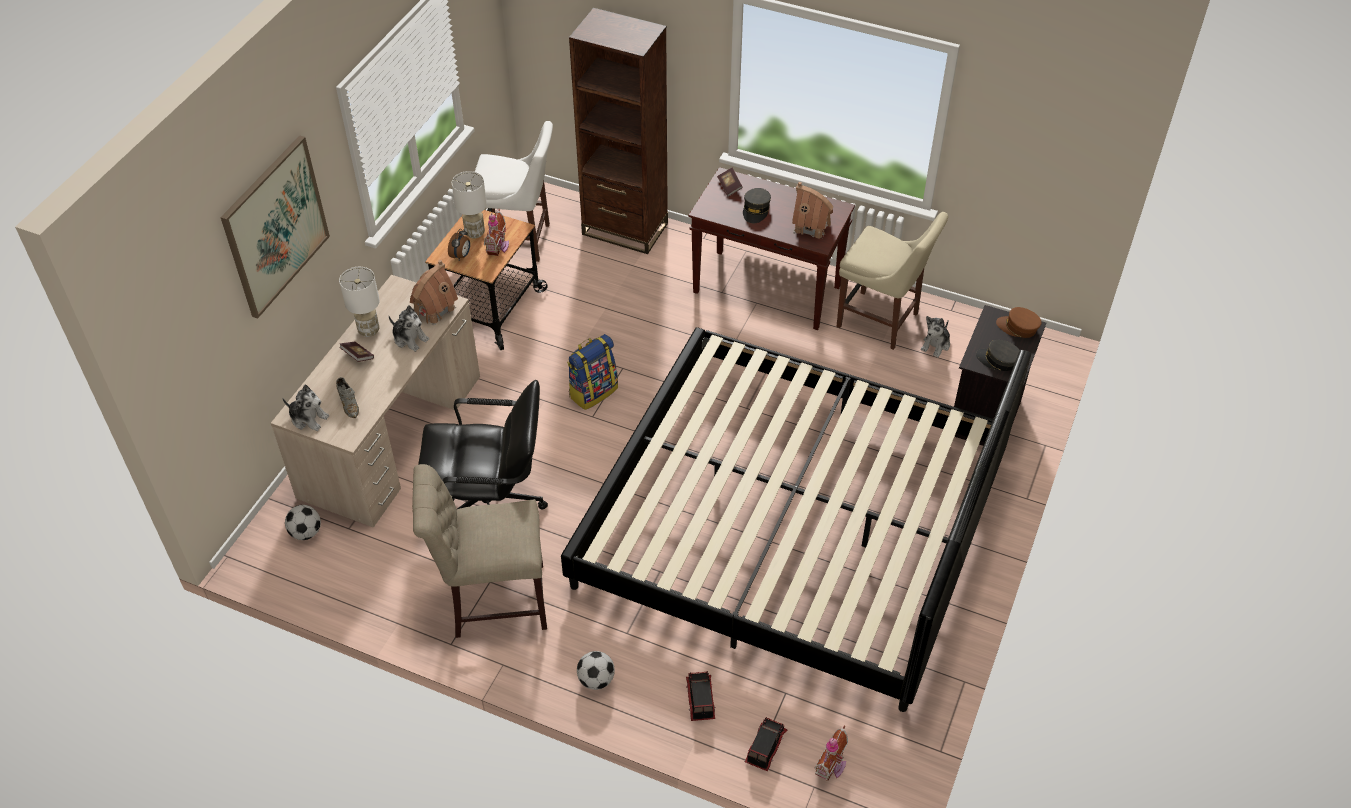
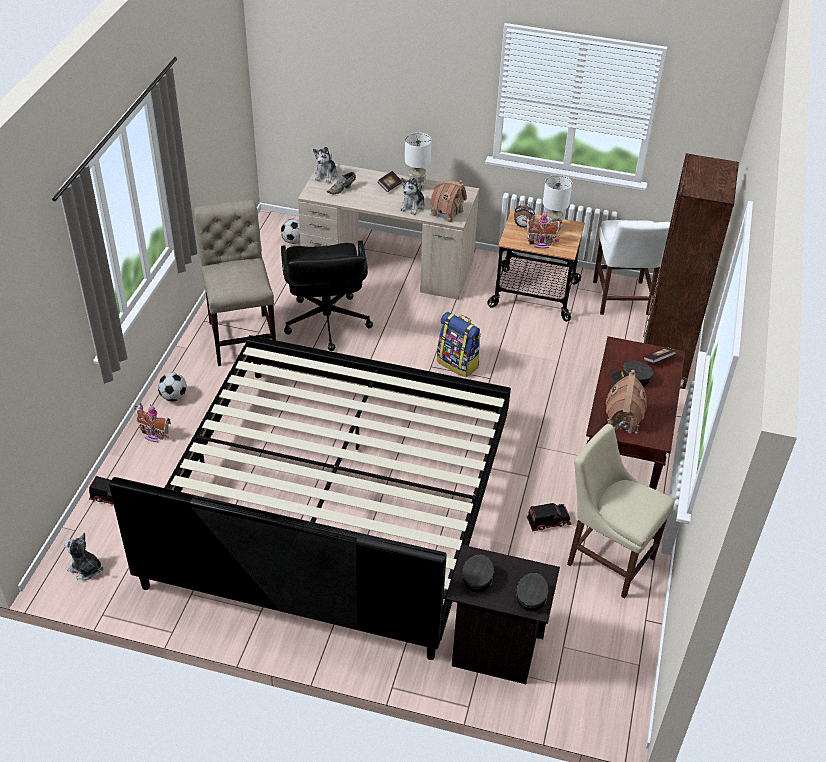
camera: 80 degrees right, 5 degrees down
(275, 226) = (400, 59): picture -> none
(700, 699) = (156, 456): toy truck -> toy truck (548, 521)
(832, 766) = (92, 541): toy house -> toy house (154, 435)
(881, 322) = (607, 558): beige chair -> beige chair turned 105 degrees clockwise
(936, 345) = (588, 606): plush toy -> plush toy (86, 569)
(1017, 328) = (532, 595): brown cap -> grey cap

